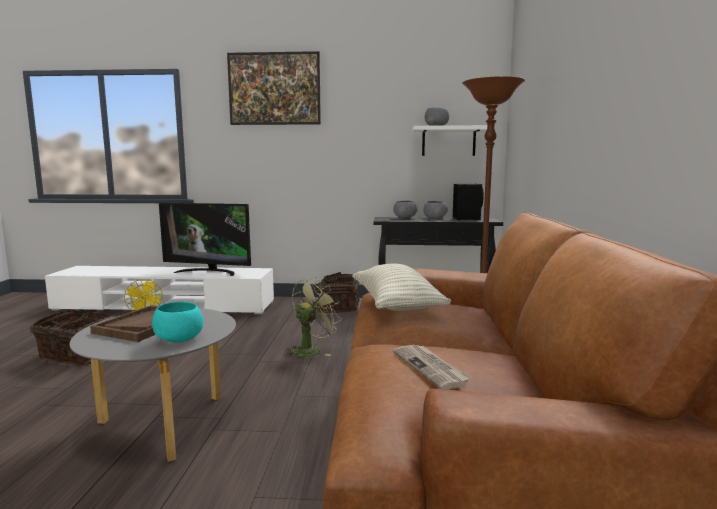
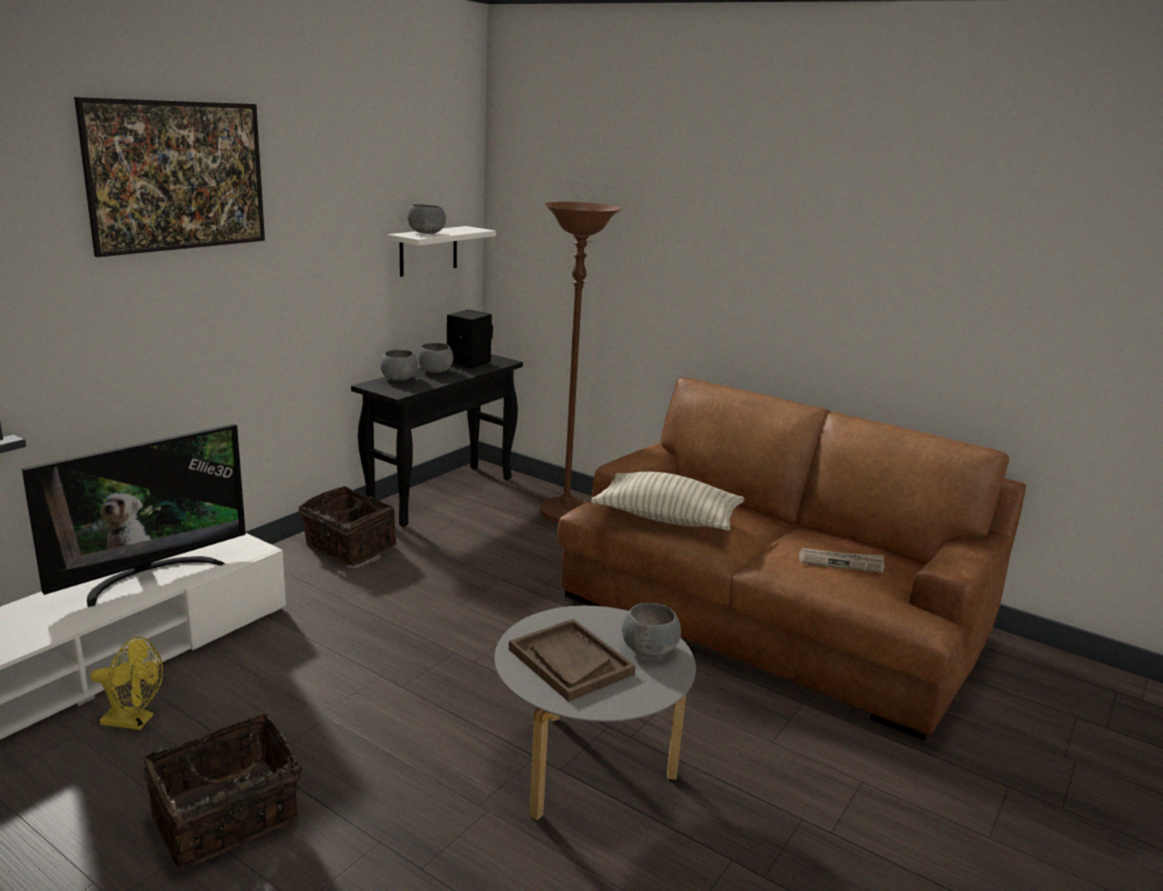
camera: 60 degrees left, 10 degrees up
(179, 339) = (650, 649): turquoise bowl -> grey bowl
(311, 350) = (483, 617): green fan -> none

